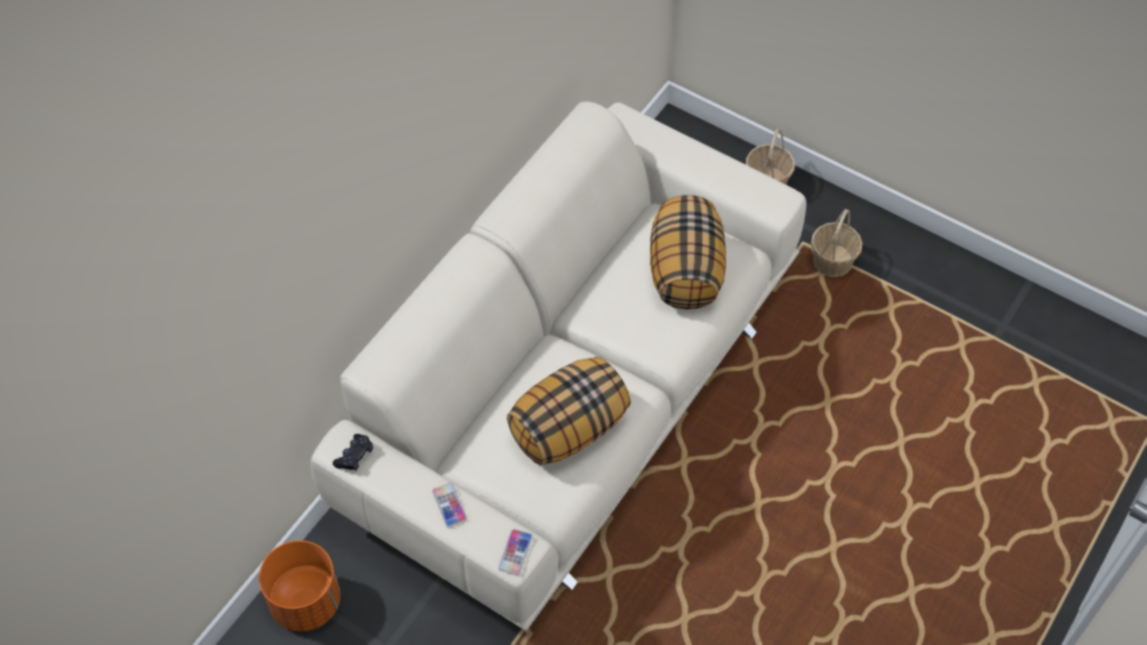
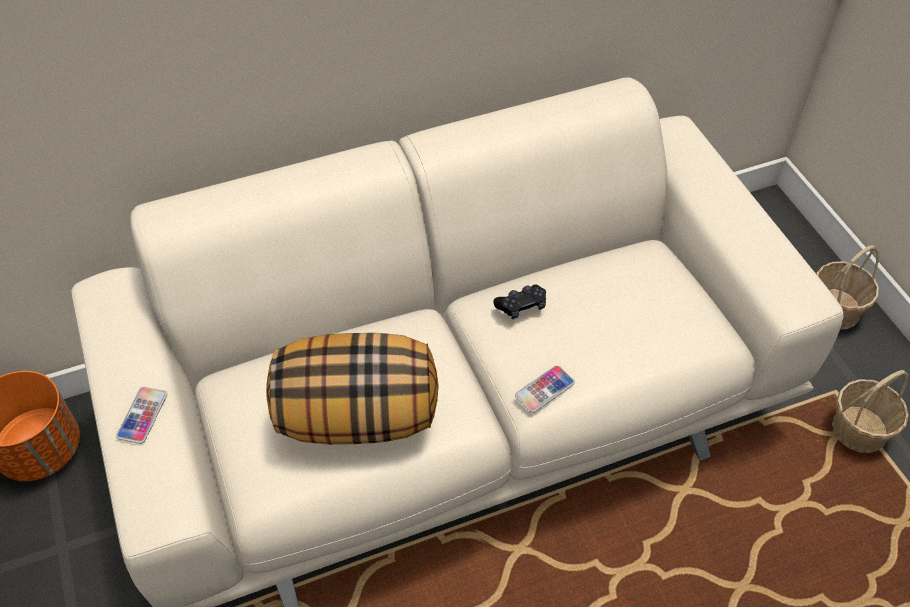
camera: 35 degrees right, 5 degrees down
(355, 456) = (107, 307): black game controller -> black game controller (521, 306)
(515, 552) = (156, 515): phone -> phone (544, 389)
(685, 272) = (632, 322): pillow -> none

